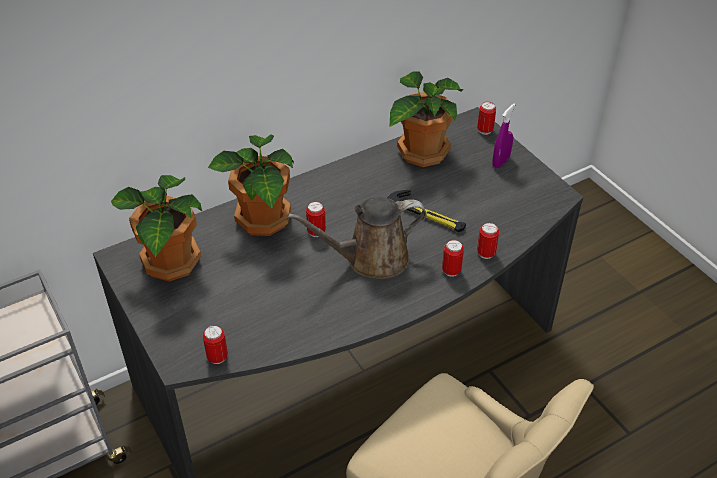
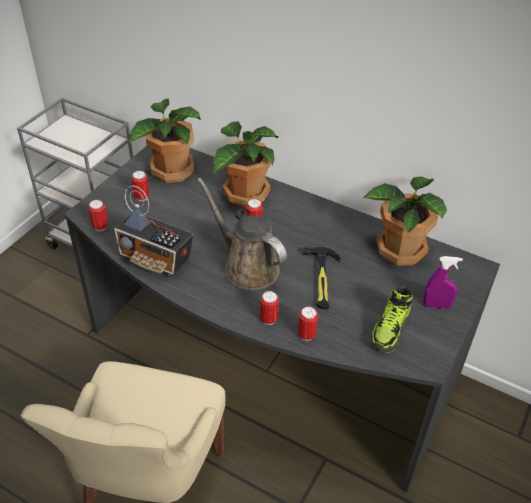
camera: 60 degrees right, 0 degrees up
(310, 325) = (156, 260): none -> radio
(485, 130) = (470, 280): can -> can (142, 197)
(511, 200) = (390, 330): none -> shoe

